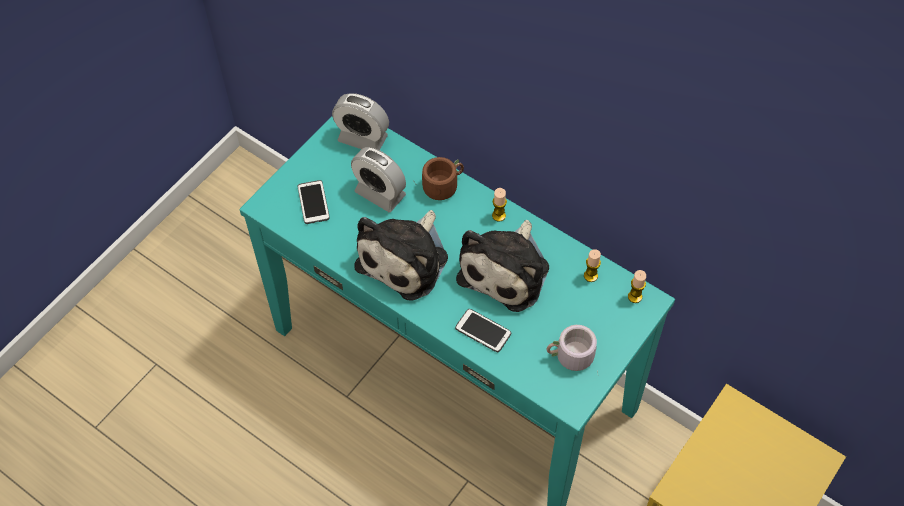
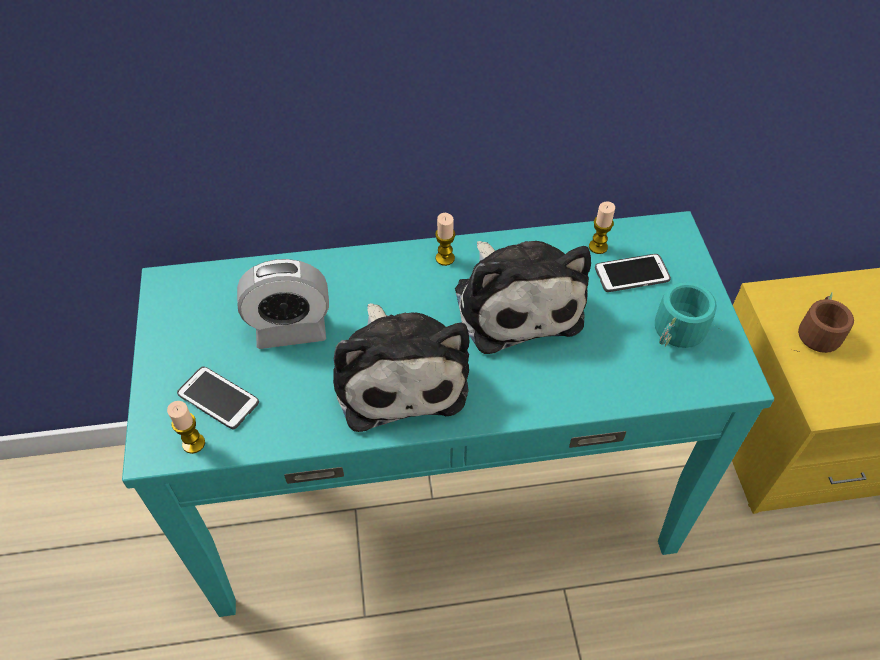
camera: 45 degrees left, 5 degrees down
(362, 138) = (206, 289): alarm clock -> none
(442, 184) = (350, 271): brown mug -> brown mug (815, 332)
(483, 331) = (567, 380): phone -> phone (632, 274)
(570, 358) = (678, 335): grey mug -> turquoise mug
(635, 296) = (658, 235): candle -> candle (193, 443)

